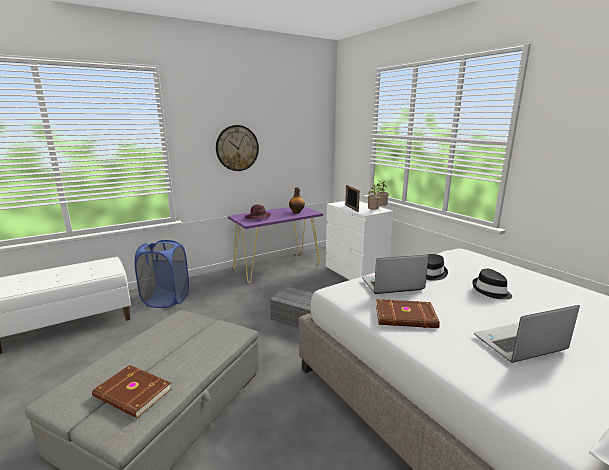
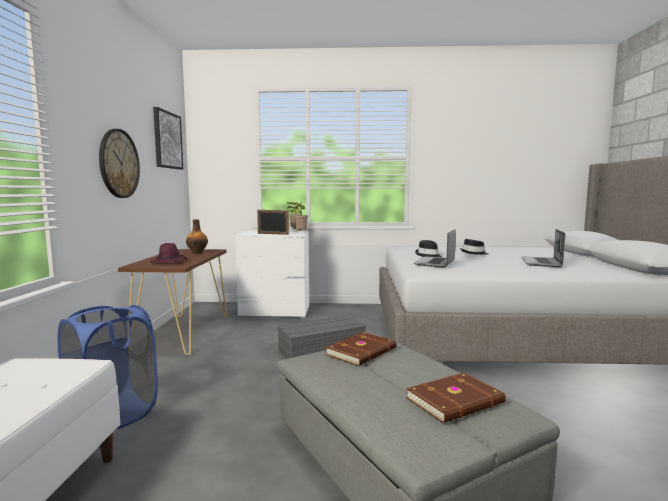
camera: 55 degrees left, 10 degrees down
(277, 266) = (183, 333): purple console table -> brown console table
(302, 122) = (167, 140): none -> picture
(406, 317) = (489, 269): brown book -> brown book (362, 352)

